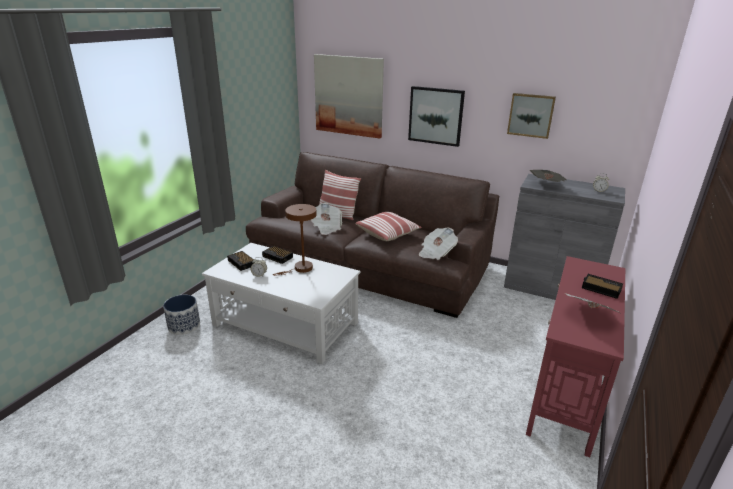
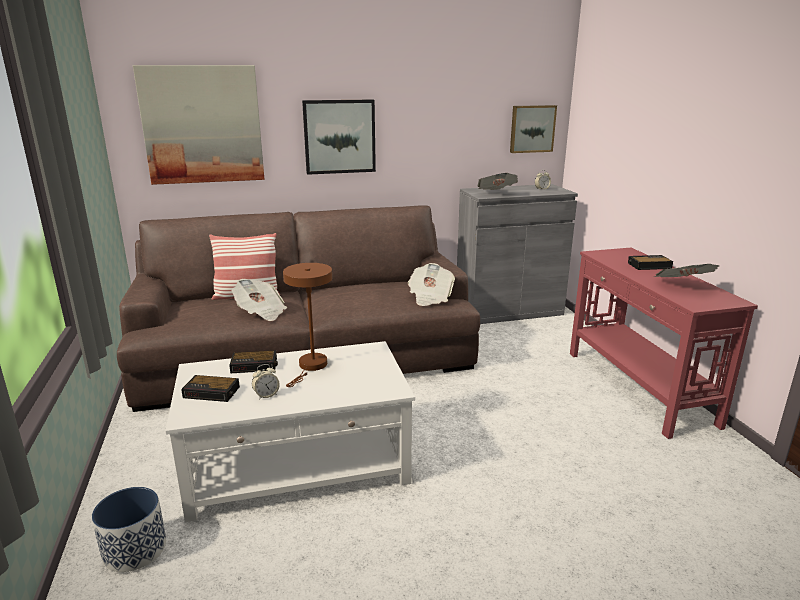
camera: 40 degrees left, 5 degrees down
(388, 233) = (348, 296): pillow -> none
(531, 115) = (452, 120): picture -> picture (532, 129)

